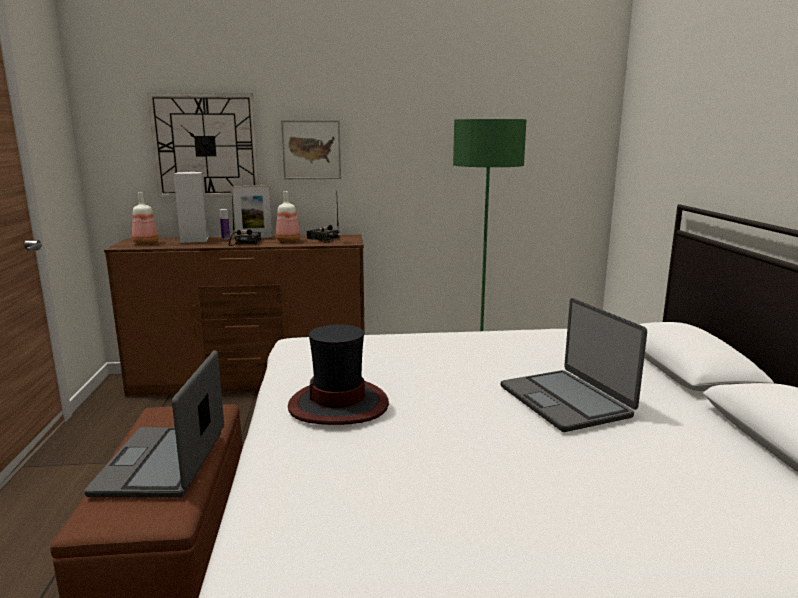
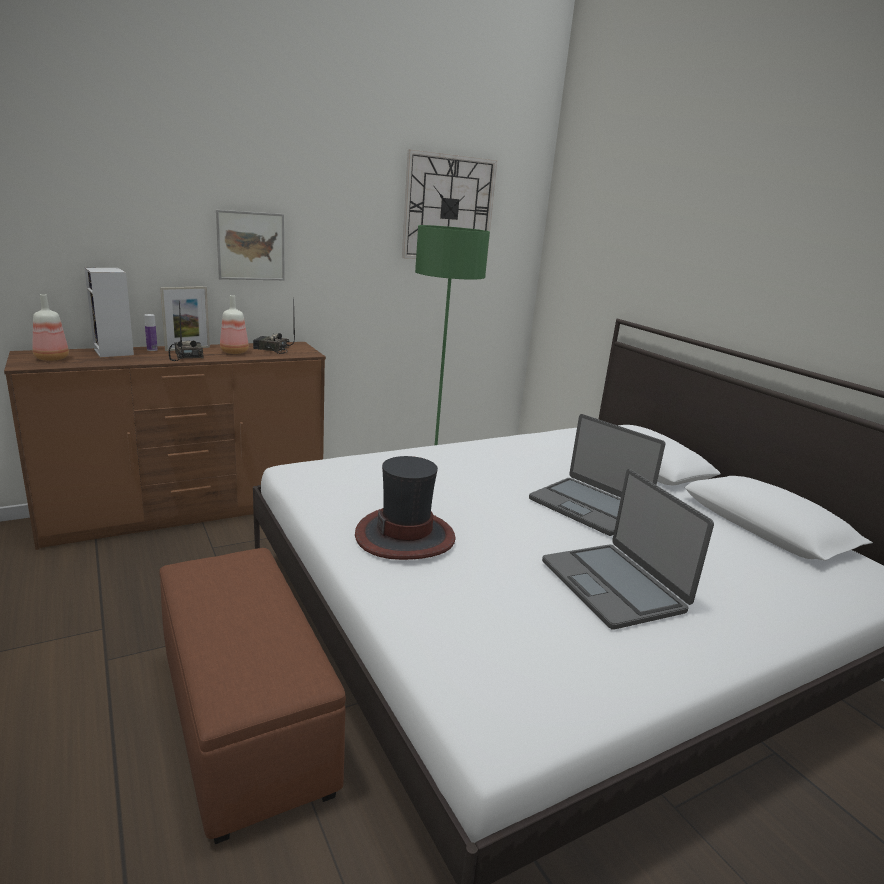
camera: 25 degrees left, 5 degrees up
(163, 463) = (252, 625): laptop -> laptop (613, 585)
(205, 146) = (119, 235): wall clock -> wall clock (448, 208)

